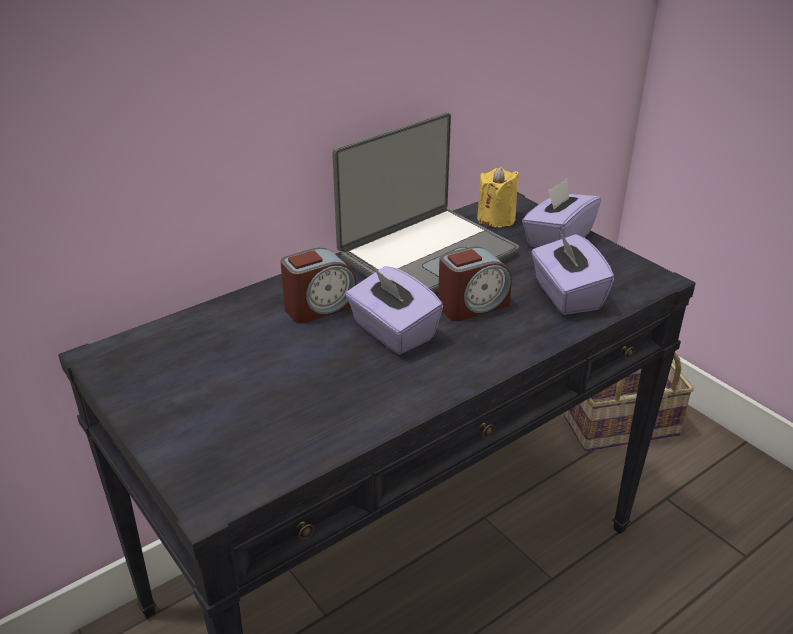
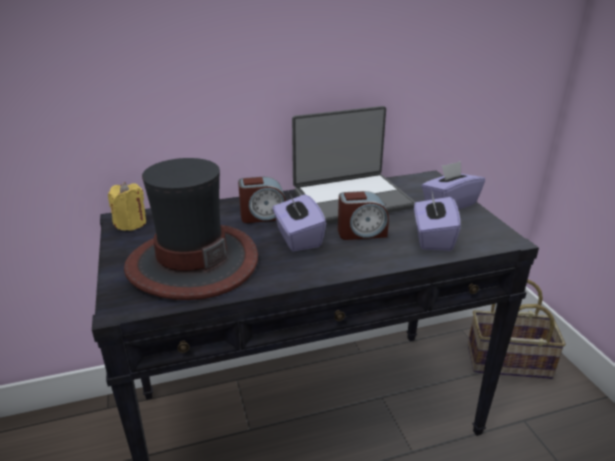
camera: 20 degrees right, 5 degrees down
(267, 404) = (192, 262): none -> hat
(496, 219) = (413, 186): yellow candle -> yellow candle (130, 223)

